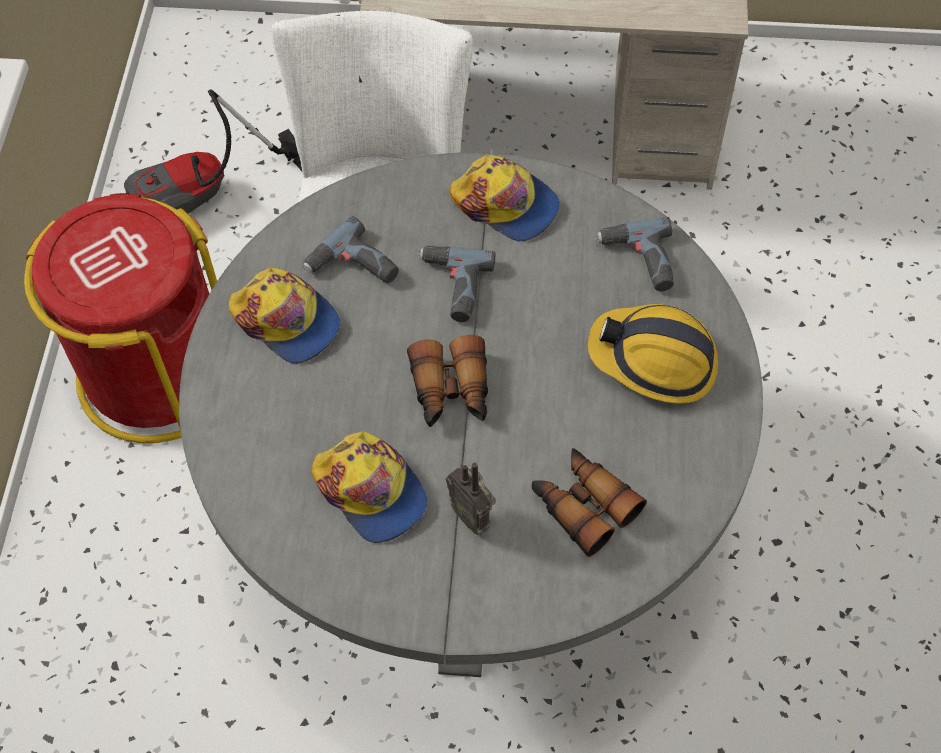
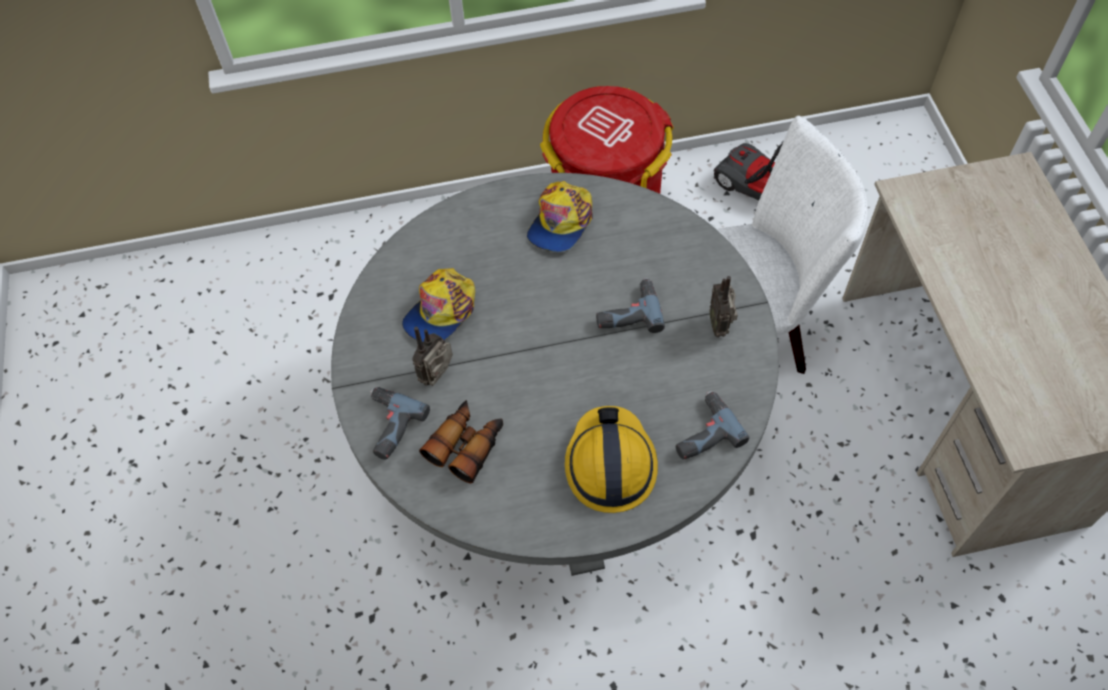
camera: 75 degrees right, 0 degrees up
(353, 268) = (620, 246): power drill -> power drill (387, 426)
(451, 392) = (535, 336): binoculars -> none
(506, 204) = (720, 325): cap -> radio

